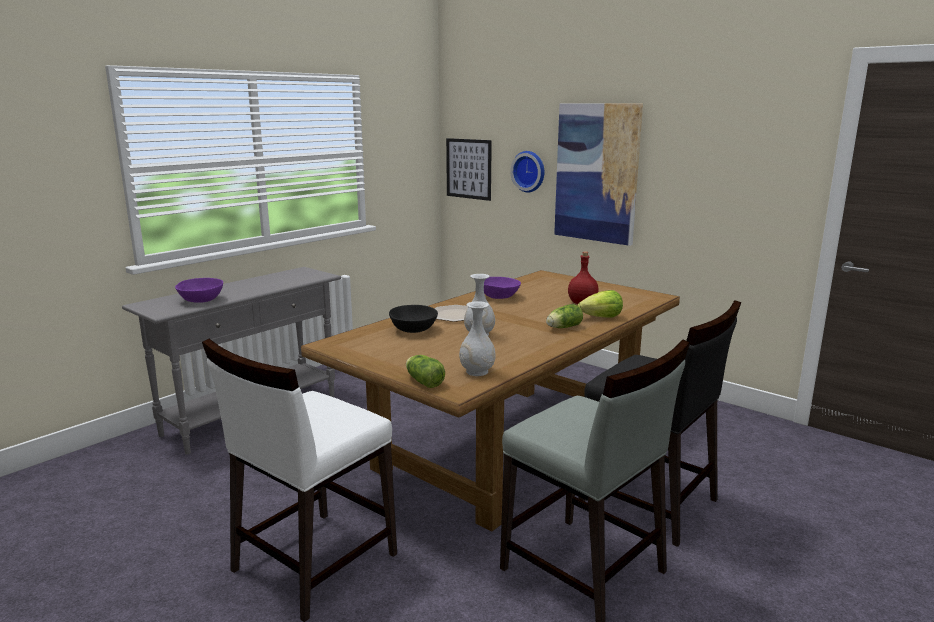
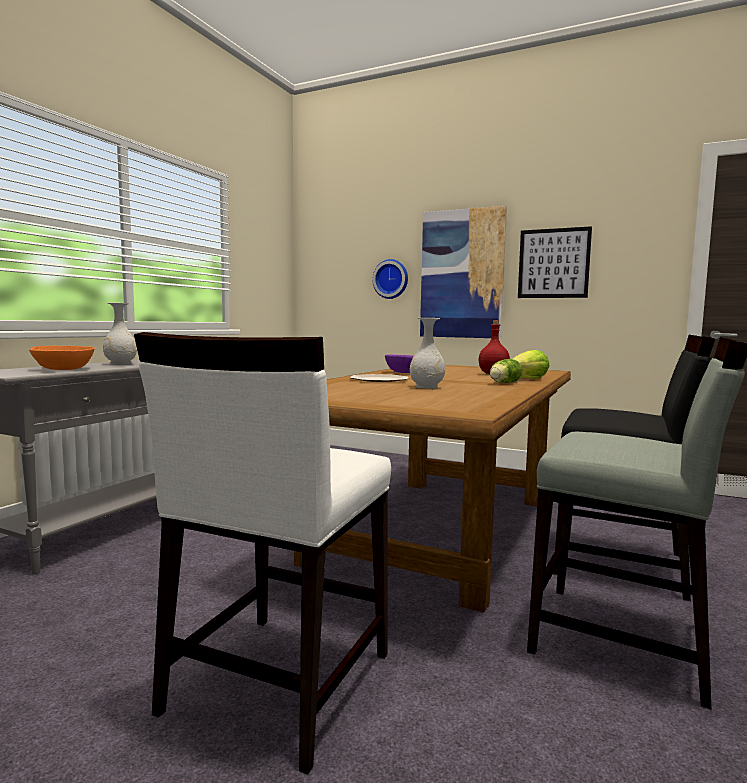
camera: 15 degrees left, 10 degrees down
(201, 300) = (64, 369): purple bowl -> orange bowl
(414, 330) = (349, 386): black bowl -> none
(423, 381) = (419, 410): lettuce -> none
(468, 169) = (325, 283): picture -> picture (553, 263)
(477, 371) = (469, 403): white vase -> white vase (121, 363)

